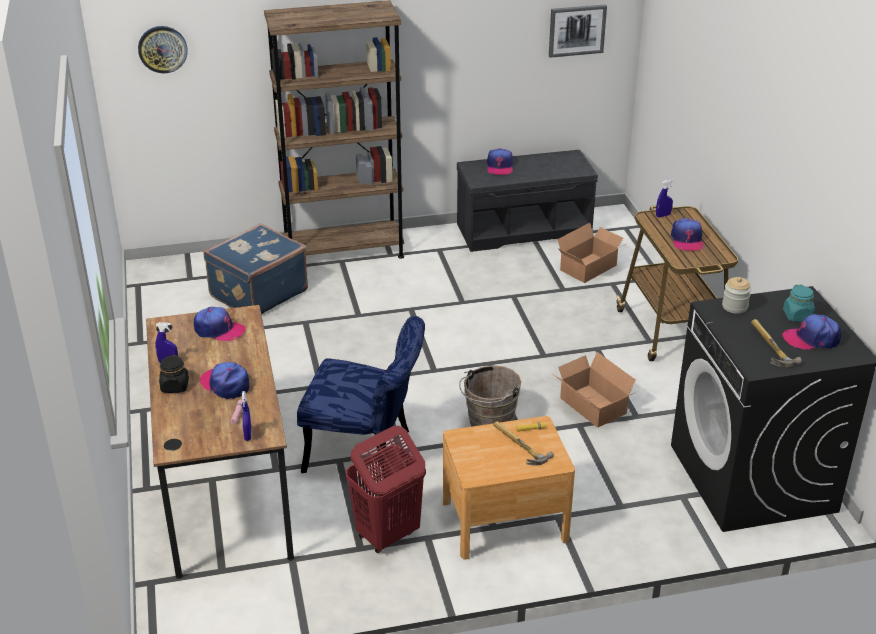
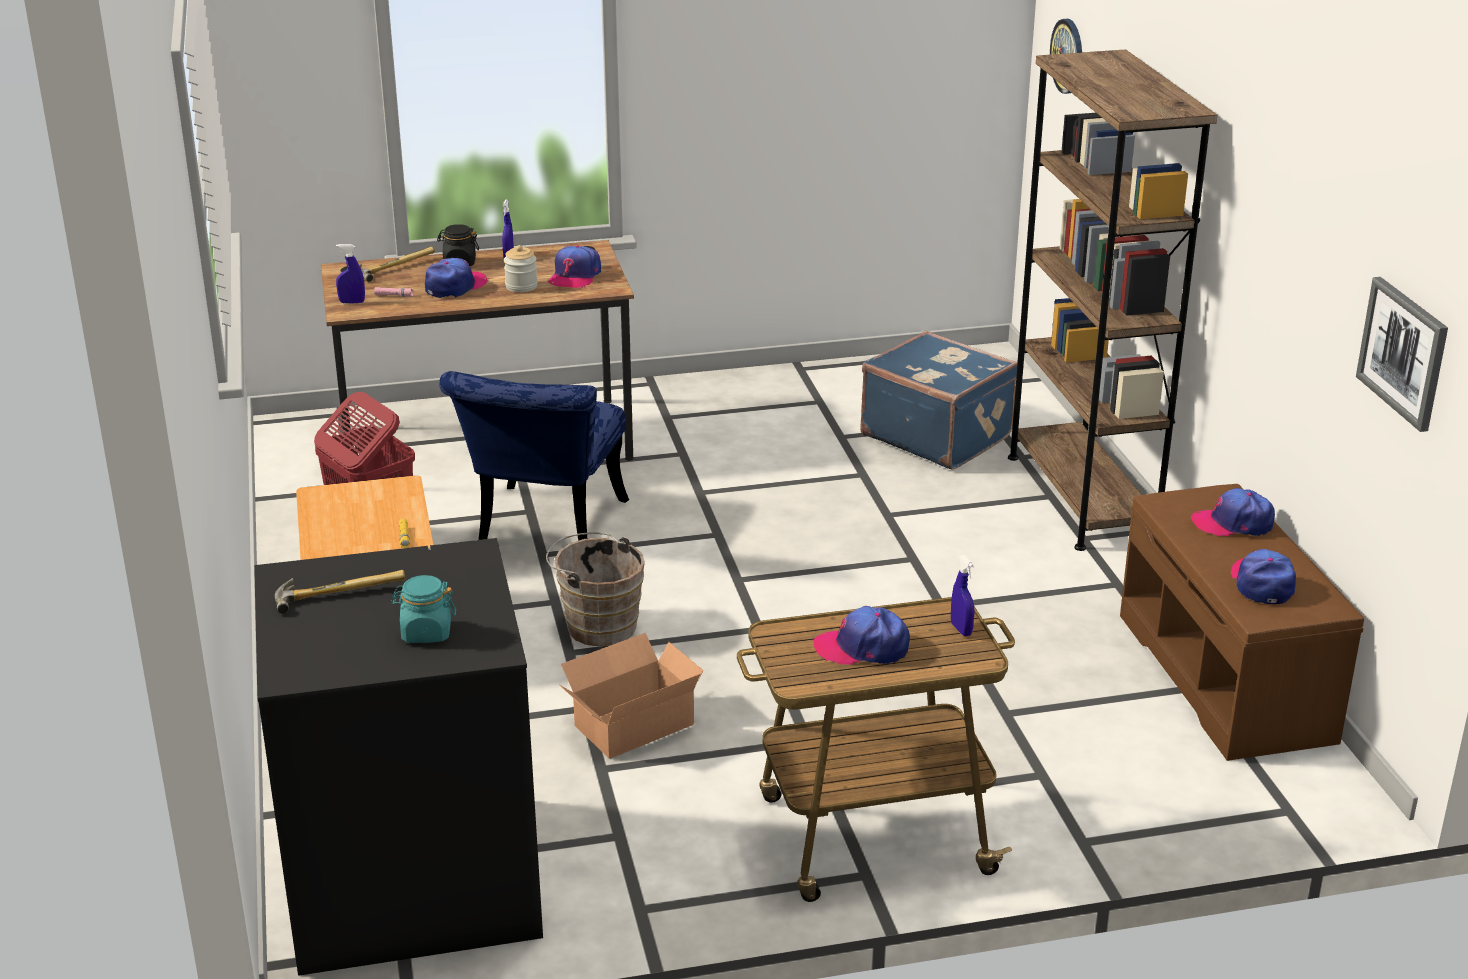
camera: 90 degrees right, 5 degrees down
(517, 447) = (366, 526): hammer -> hammer (393, 266)
(524, 229) = (1228, 677): grey bench -> brown bench
(590, 268) = (1095, 751): cardboard box -> none
(734, 307) = (470, 574): jar -> jar (521, 286)
(811, 339) = (350, 636): cap -> cap (1262, 583)

